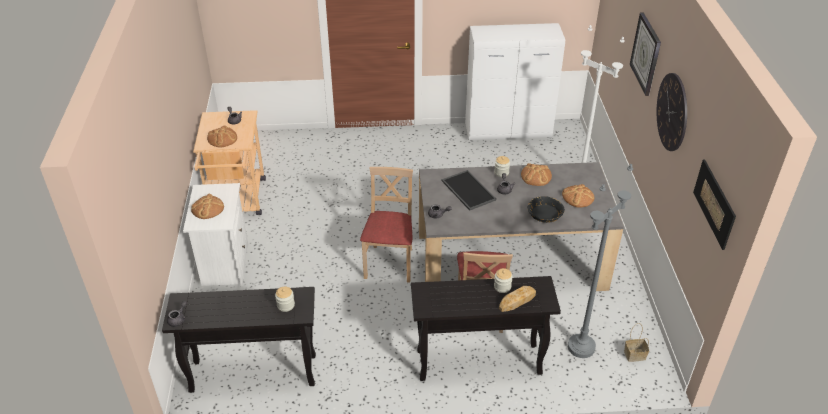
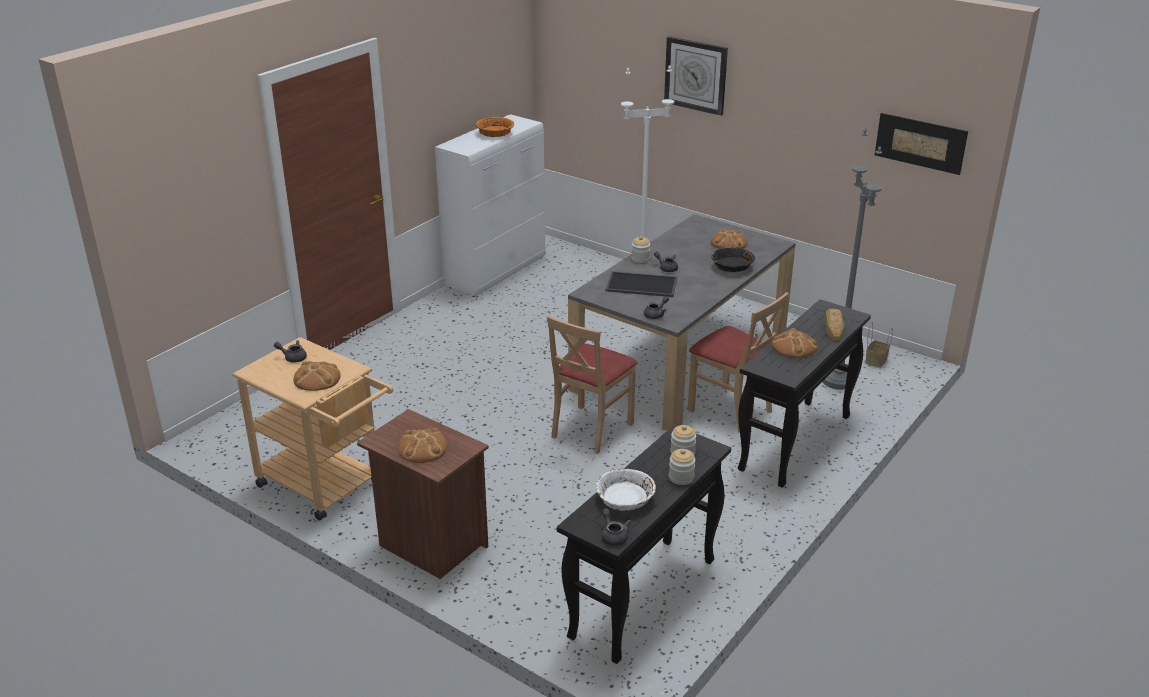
camera: 50 degrees left, 10 degrees down
(218, 305) = (625, 499): none -> white bowl
(224, 265) = (429, 545): white nightstand -> brown nightstand
(390, 263) = (591, 429): beige chair -> beige chair turned 105 degrees counterclockwise
(502, 287) = (806, 326): jar -> jar (681, 477)
(520, 33) = (494, 133): none -> orange bowl
(536, 176) = (671, 247): bread -> bread (794, 346)
(672, 112) = (787, 103): wall clock -> none

